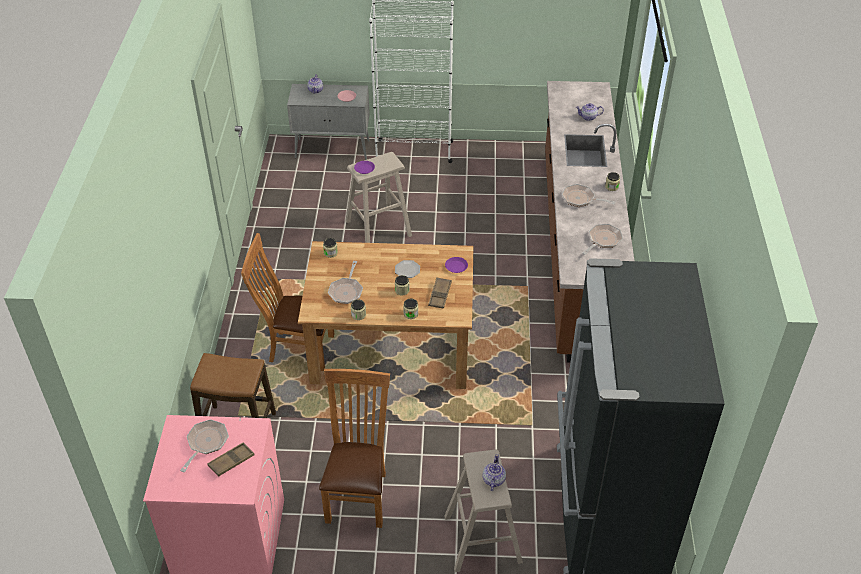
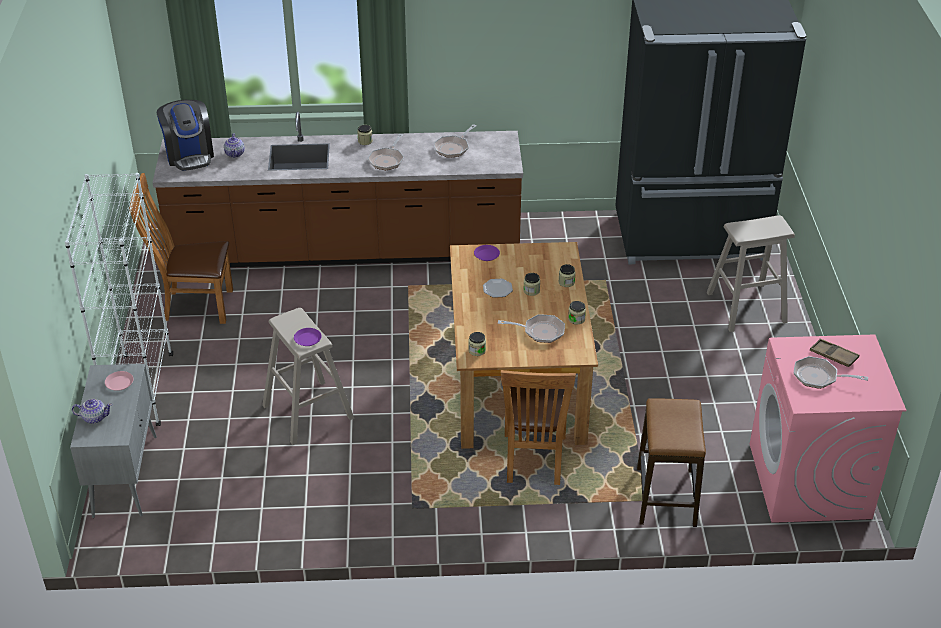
camera: 95 degrees left, 5 degrees down
(359, 493) = (723, 391): brown chair -> brown chair (194, 305)
(440, 295) = (533, 264): brown tray -> none
(493, 480) = (760, 224): teapot -> none
(586, 95) = (189, 155): none -> coffee machine
(603, 240) = (453, 148): frying pan -> frying pan turned 90 degrees counterclockwise

